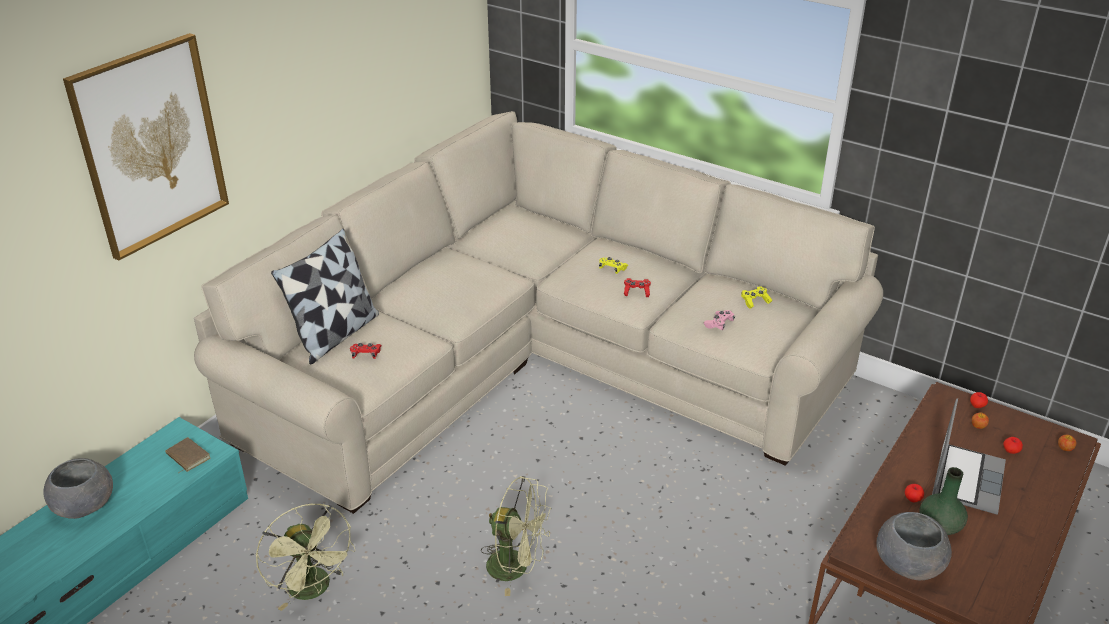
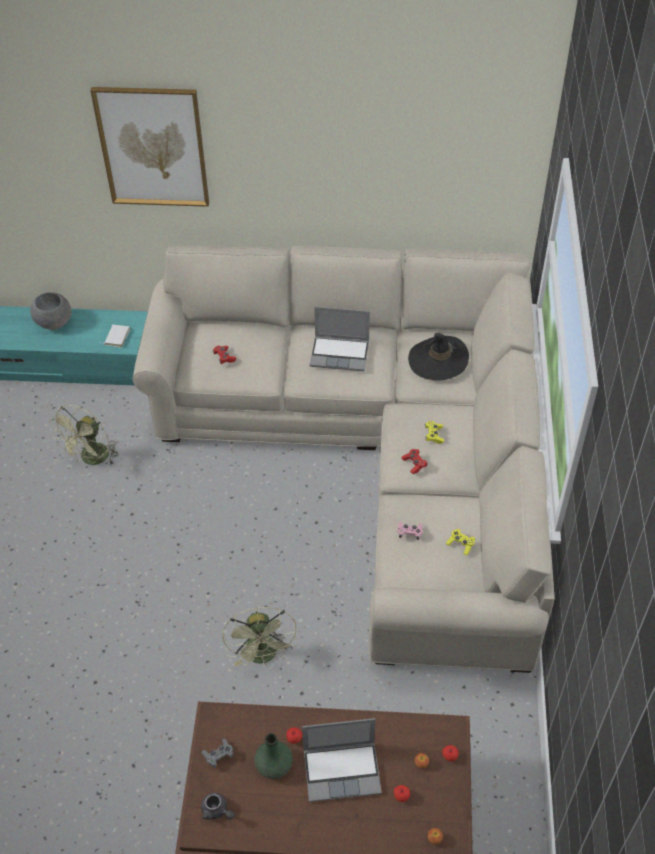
camera: 60 degrees right, 15 degrees up
(187, 457) = (116, 337): brown book -> white book
(335, 335) = (234, 331): pillow -> none
(451, 281) = (340, 354): none -> laptop
(516, 567) = (168, 547): green fan -> green fan (263, 656)
(522, 234) = (438, 360): none -> black hat
(909, 565) = (218, 755): grey bowl -> grey game controller
(982, 591) = (217, 811): none -> grey teapot

